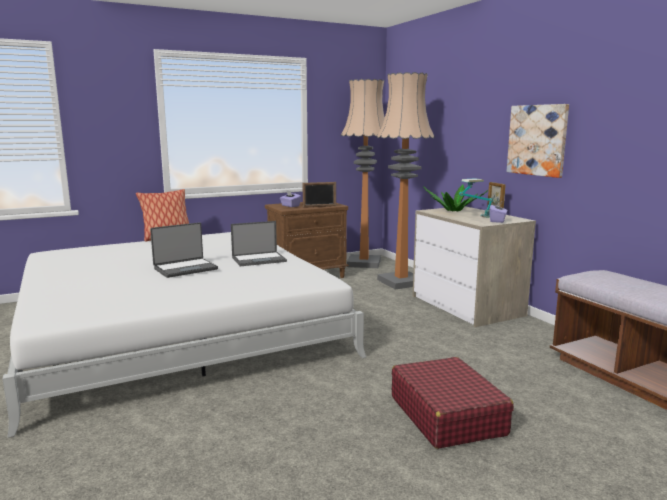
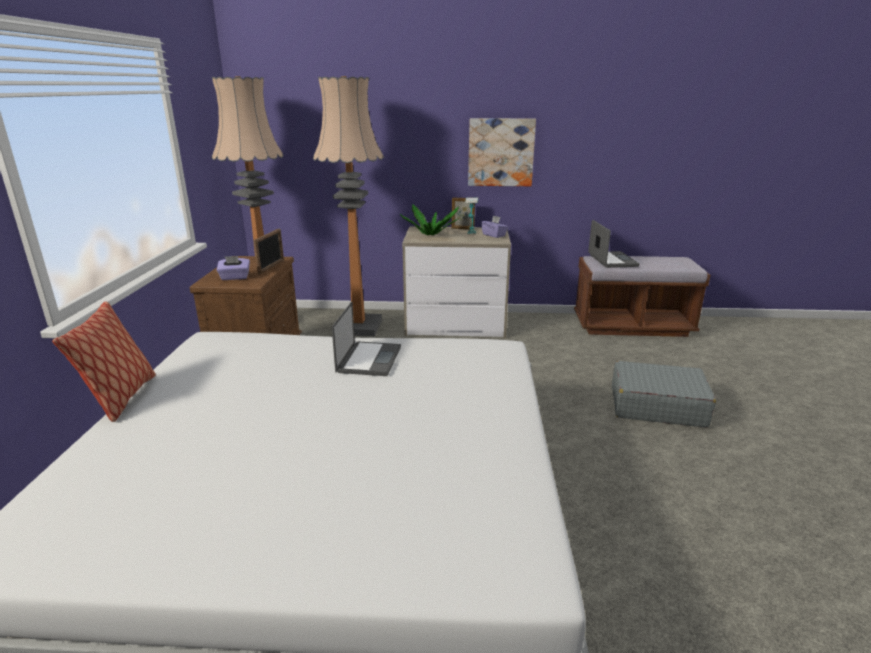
camera: 60 degrees left, 10 degrees up
(185, 269) = (363, 413): laptop -> laptop (611, 260)
(447, 415) = (656, 405): red suitcase -> grey suitcase

